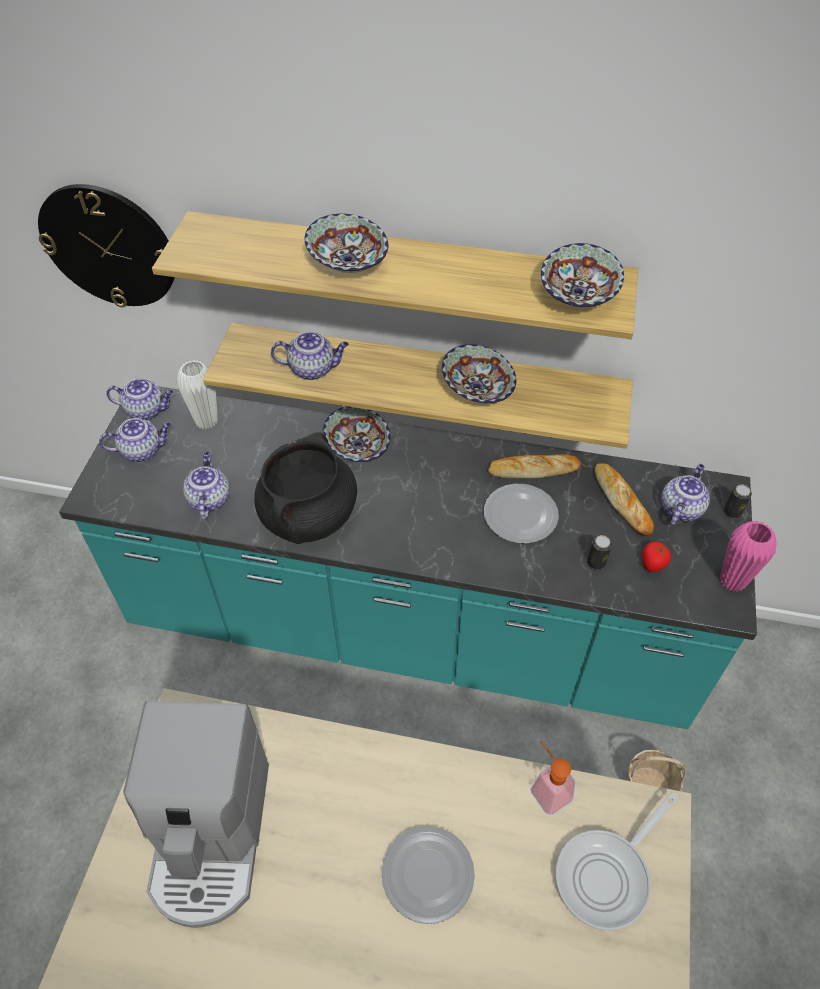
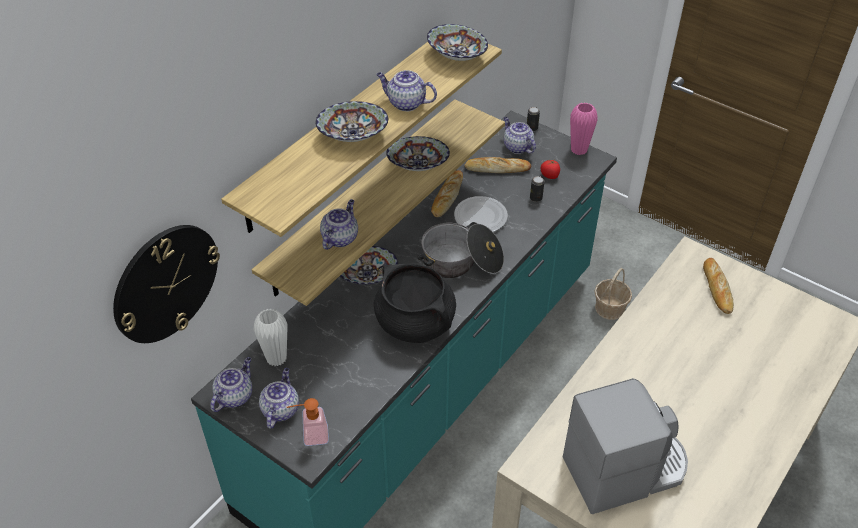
camera: 65 degrees left, 5 degrees down
(209, 499) = (362, 378): teapot -> teapot (405, 103)
(212, 836) = (625, 469): coffee machine -> coffee machine turned 45 degrees counterclockwise
(428, 876) = (691, 366): plate -> none
(430, 524) = (461, 262): none -> cooking pot
(546, 789) = (658, 293): soap dispenser -> soap dispenser (310, 436)
(607, 875) = (717, 288): frying pan -> bread

